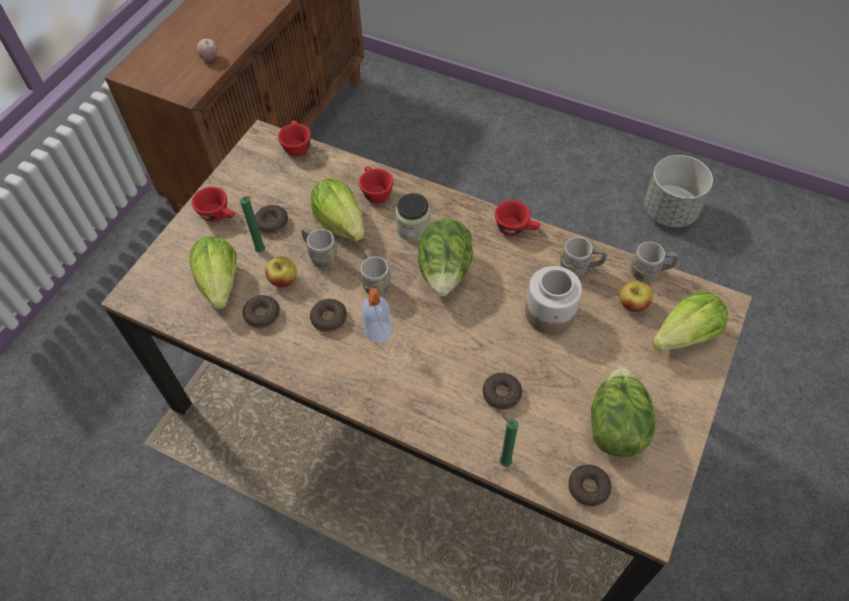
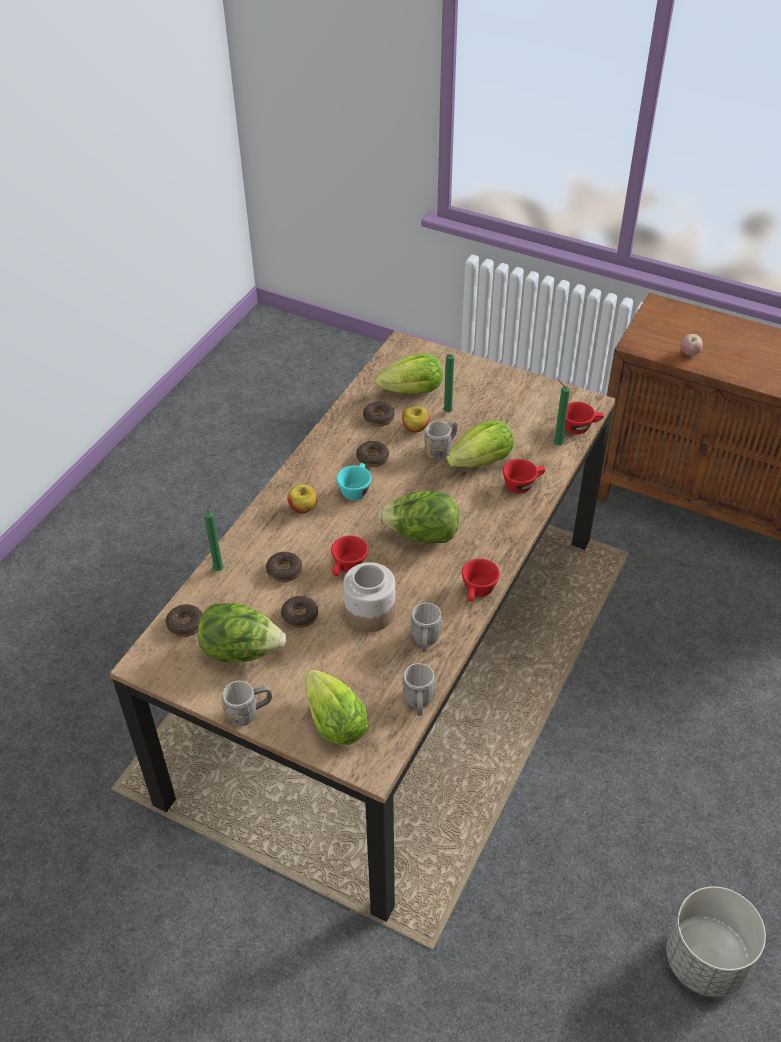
camera: 90 degrees right, 10 degrees down
(219, 215) = (488, 384): red cup -> red cup (348, 568)
(272, 223) = (480, 417): donut -> donut (300, 615)
(319, 165) = (556, 444): none -> green candle
(374, 282) = (411, 486): grey mug -> grey mug (249, 713)
(378, 333) = (355, 489): soap dispenser -> turquoise cup
(413, 228) = (476, 512): jar -> none
(632, 304) = (377, 682): apple -> apple (303, 508)

